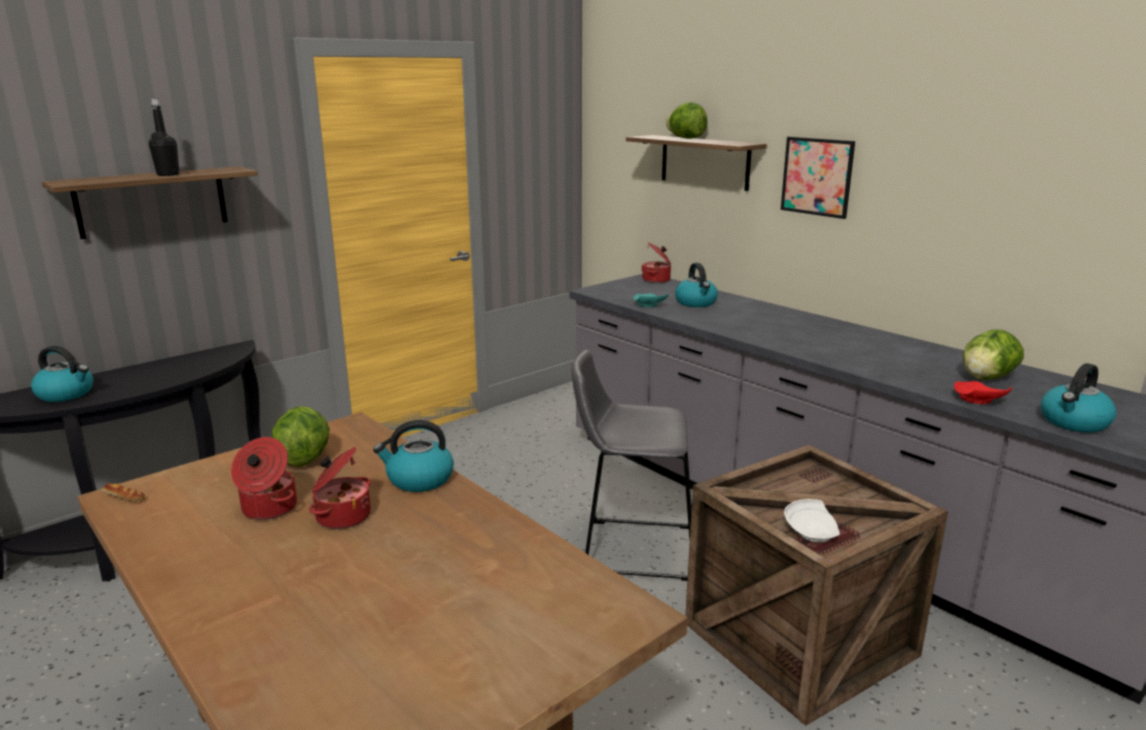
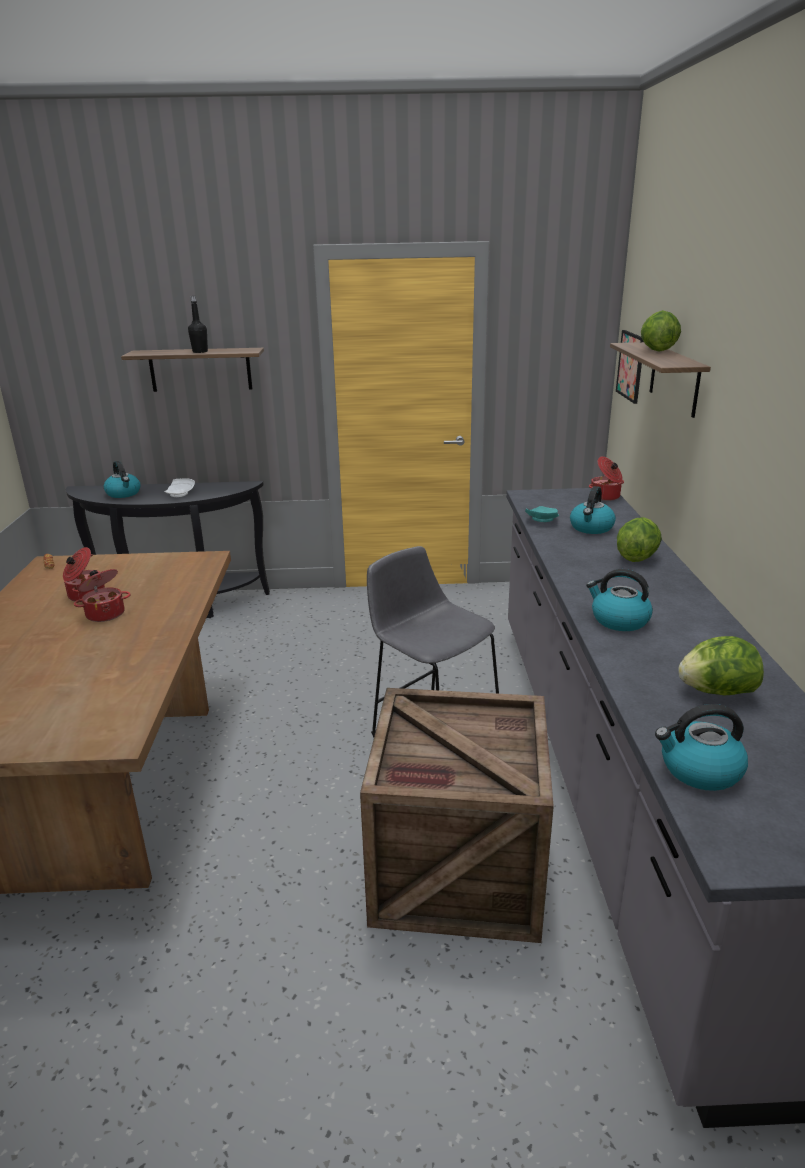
camera: 40 degrees right, 5 degrees up
(304, 458) = (150, 571): lettuce -> lettuce (636, 557)
(419, 479) = (175, 607): kettle -> kettle (619, 620)
(812, 531) = (417, 764): white plate -> white plate (180, 493)
(817, 176) = (735, 413): picture -> picture (630, 366)
(977, 400) = (645, 707): red plate -> none

